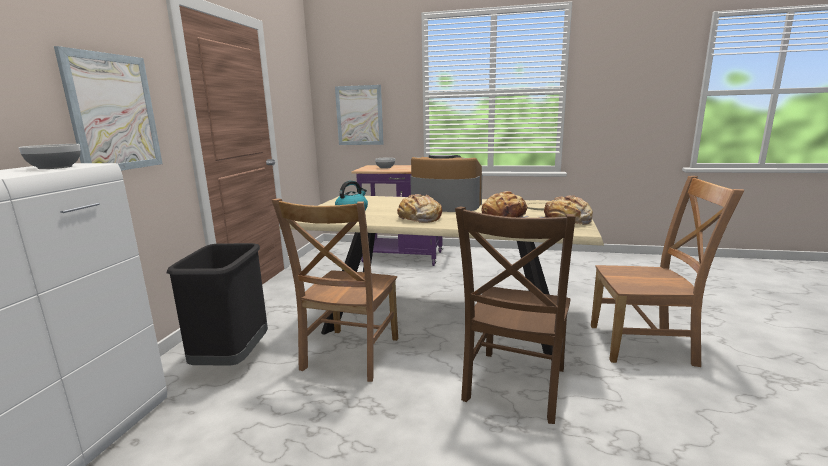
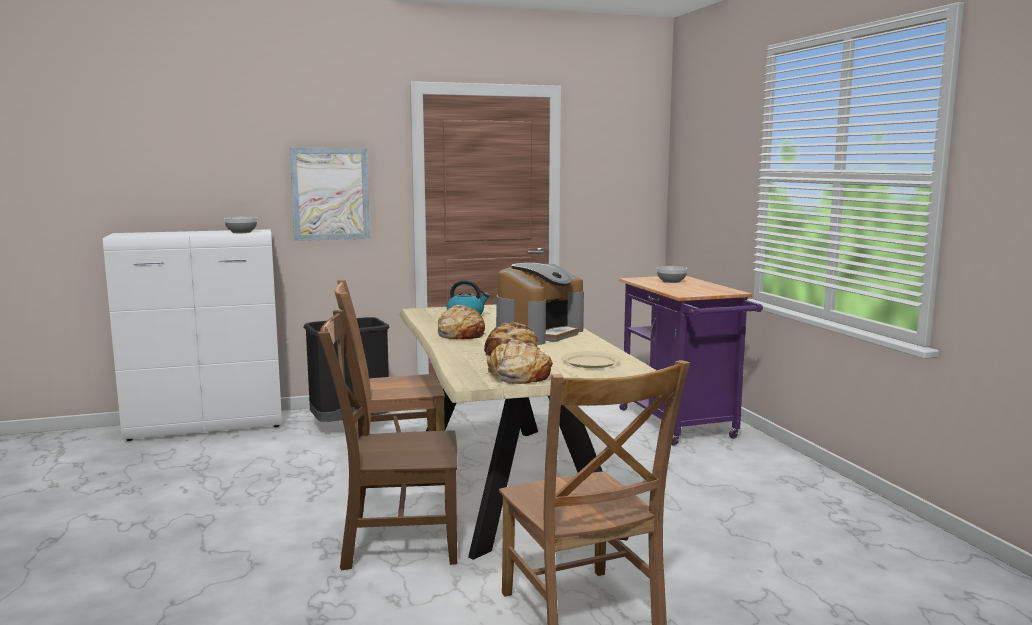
camera: 60 degrees right, 5 degrees down
(359, 115) = (702, 201): picture -> none
(445, 205) = (538, 333): coffee machine -> coffee machine turned 45 degrees clockwise

